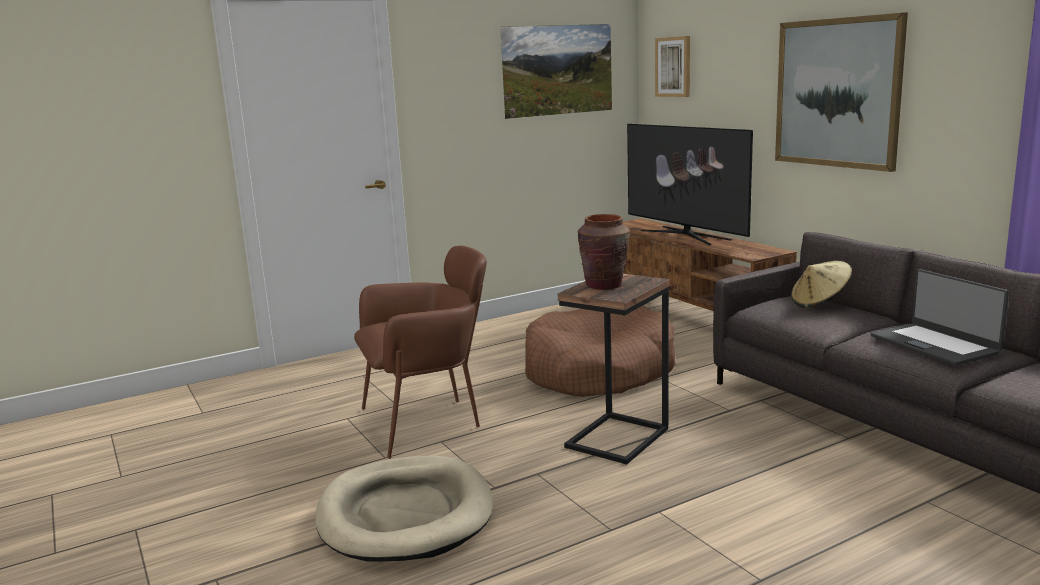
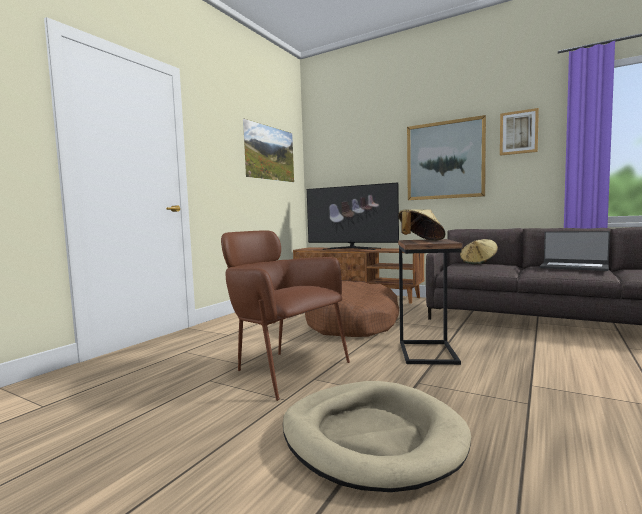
camera: 30 degrees left, 10 degrees down
(427, 421) = (283, 369): brown armchair -> brown armchair turned 90 degrees counterclockwise
(604, 285) = (420, 241): brown vase -> beige hat
(673, 67) = (330, 158): picture -> picture (518, 132)

